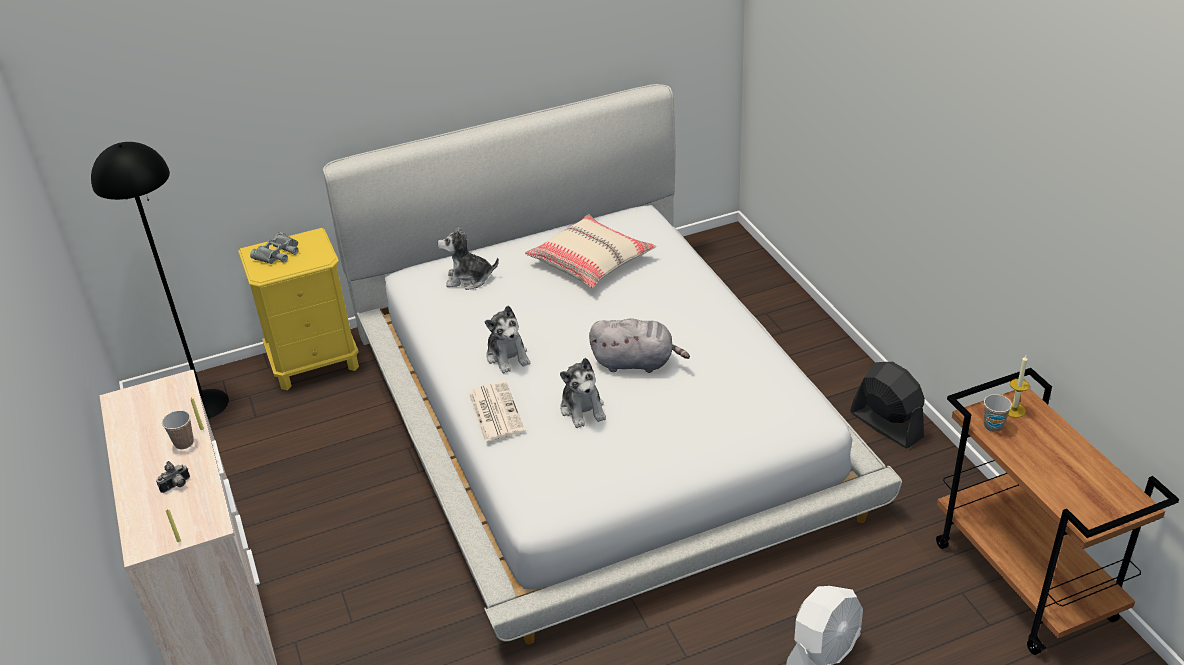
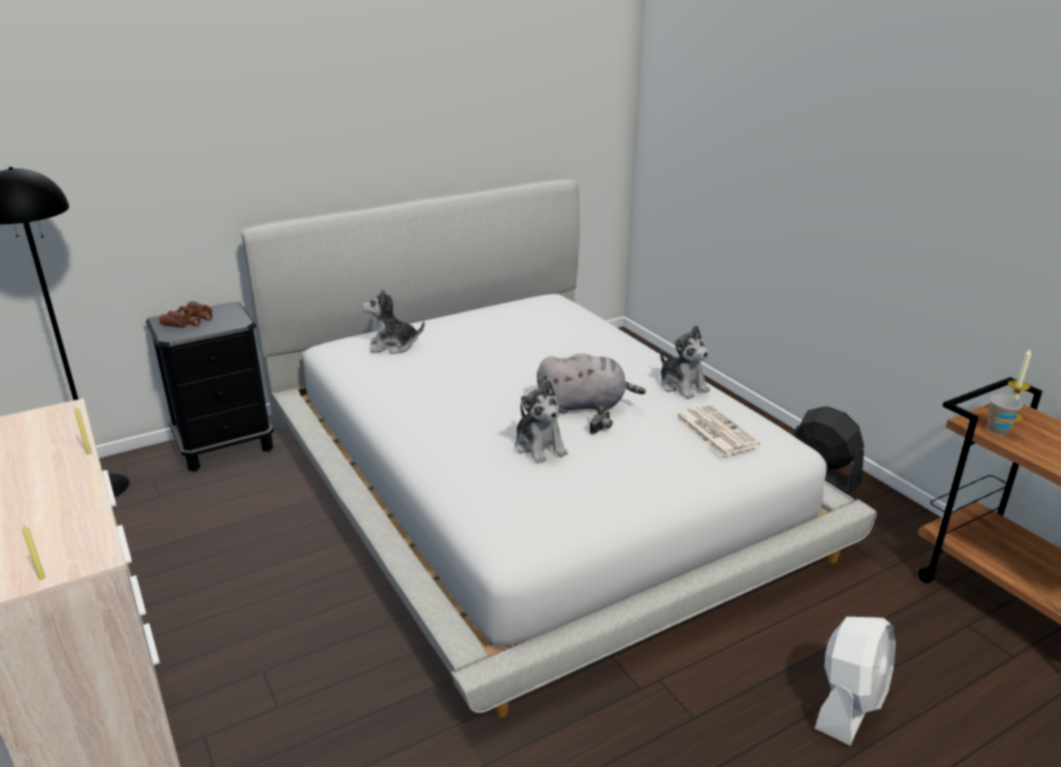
camera: 10 degrees left, 10 degrees down
(177, 486) = (47, 514): camera -> camera (602, 429)
(184, 443) = (63, 468): cup -> none
(278, 253) = (190, 320): grey binoculars -> brown binoculars
(315, 362) = (225, 446): yellow nightstand -> black nightstand
(495, 412) = (442, 453): newspaper -> newspaper (714, 431)
(508, 356) = (446, 405): plush toy -> plush toy (682, 386)
(591, 262) = (514, 330): beige pillow -> none

